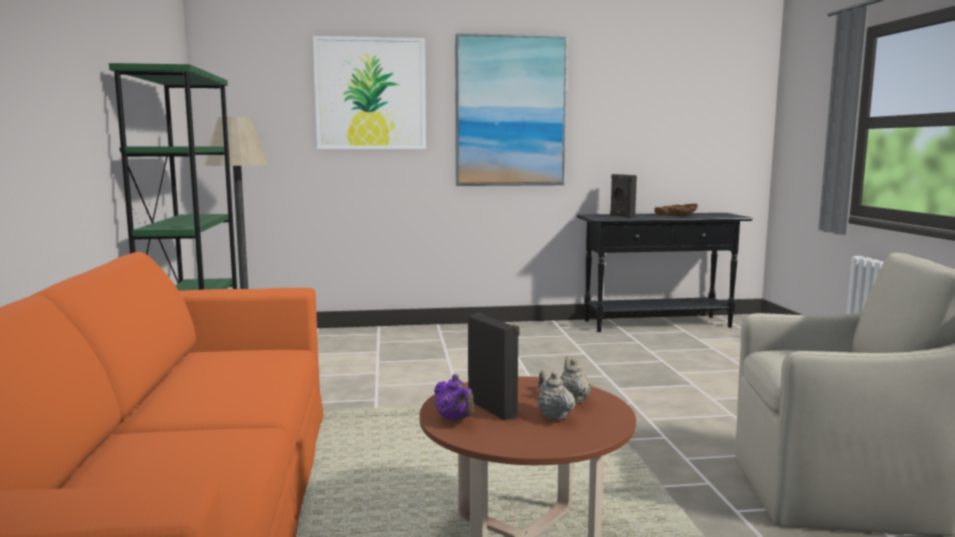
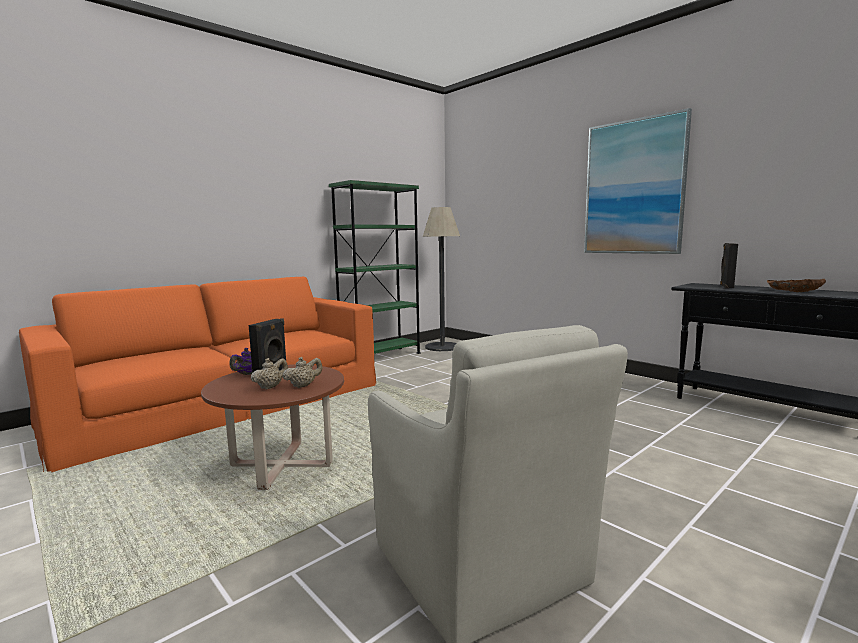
camera: 55 degrees right, 0 degrees up
(370, 94) = (532, 184): picture -> none

